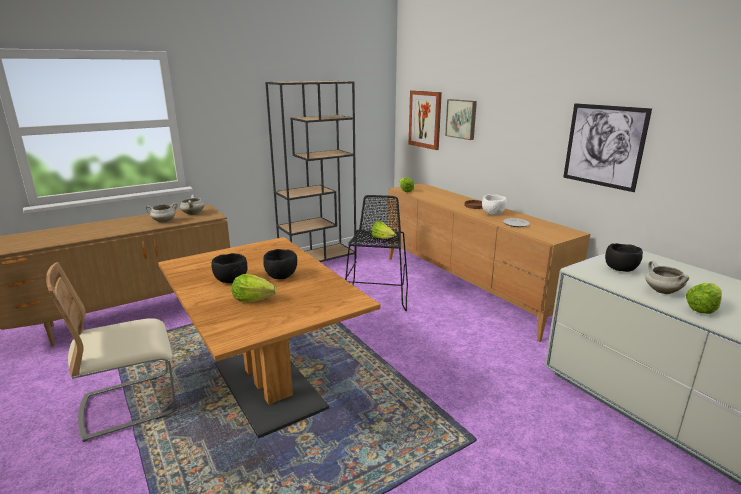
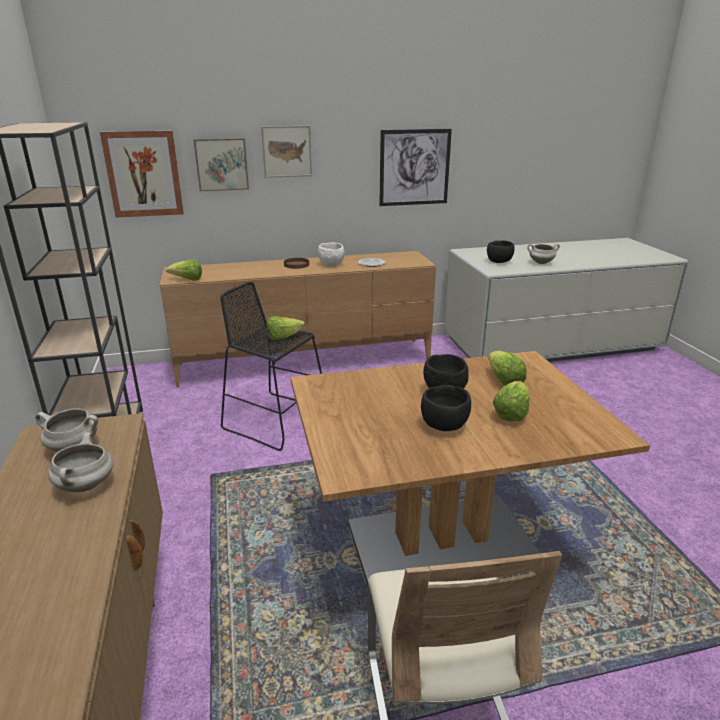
camera: 70 degrees left, 5 degrees up
(500, 114) = (287, 151): none -> picture
(701, 309) = (569, 262): lettuce -> lettuce (504, 381)

